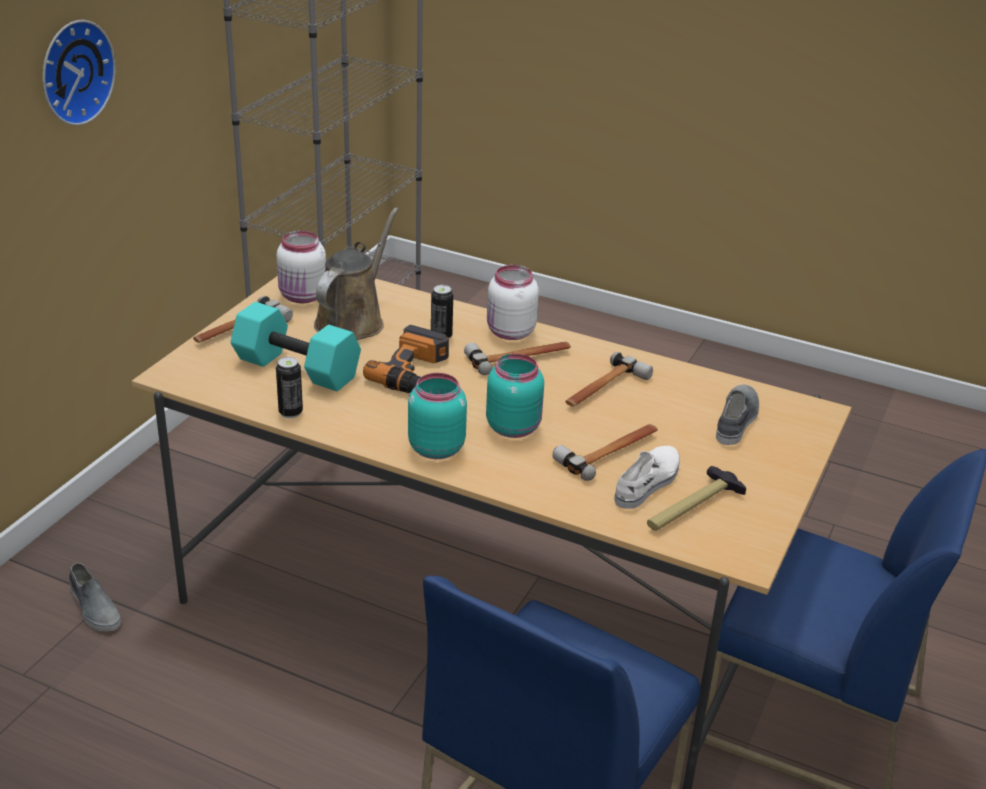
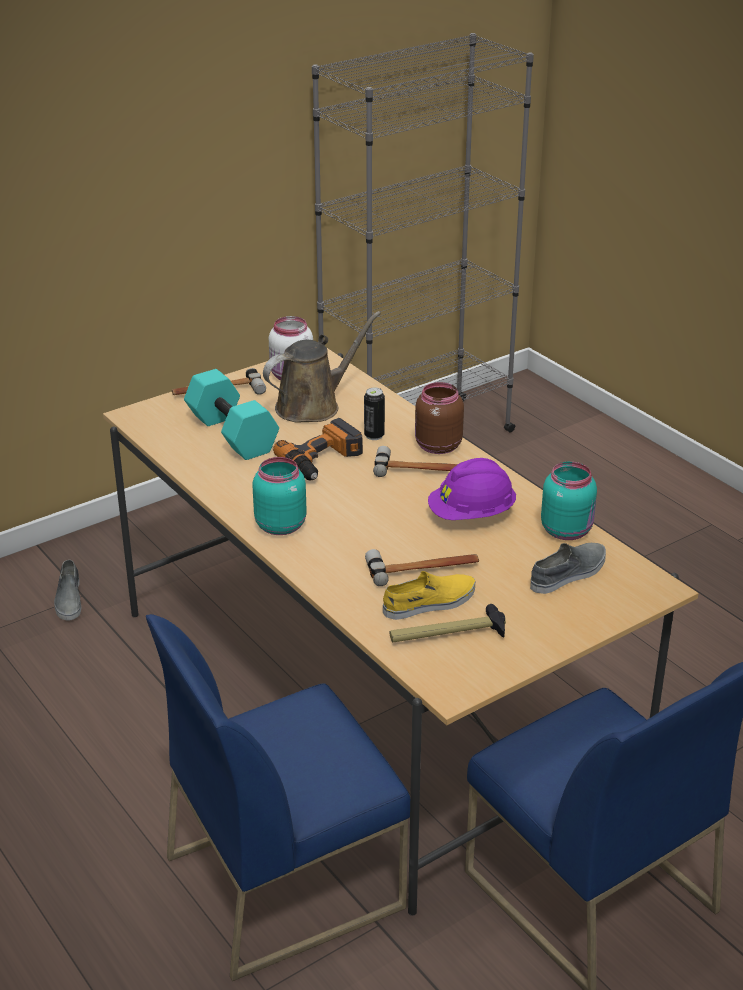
camera: 30 degrees right, 0 degrees up
(73, 71) = (141, 149): wall clock -> none
(290, 412) = (195, 467): can -> none
(509, 332) = (436, 446): white jar -> brown jar
(514, 427) = (361, 526): turquoise jar -> turquoise jar (567, 530)
(603, 389) = (471, 515): hammer -> purple hard hat
(648, 482) = (430, 603): white shoe -> yellow shoe

